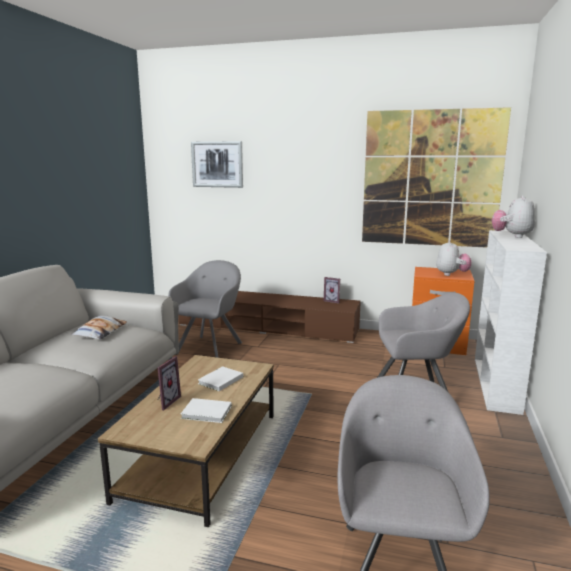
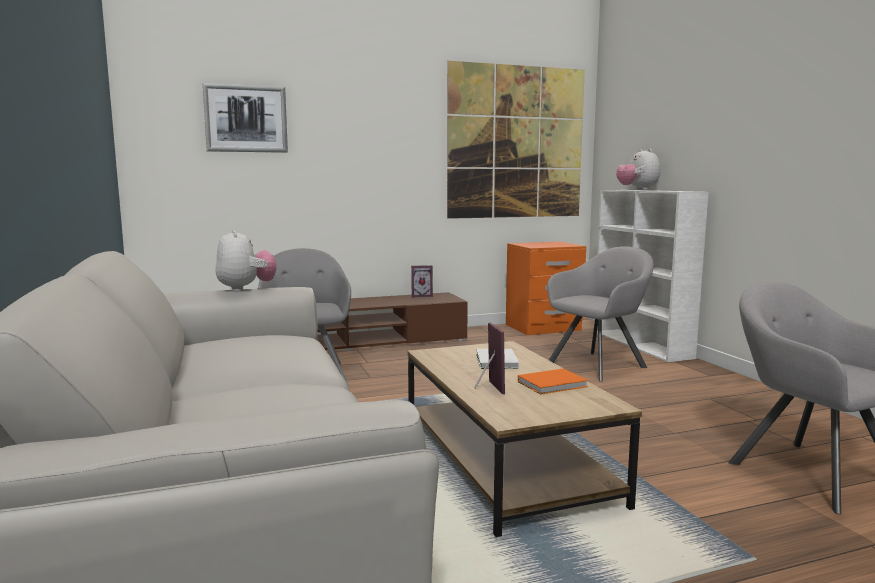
camera: 35 degrees left, 5 degrees down
(100, 332) = (254, 344): pillow -> none
(207, 413) = (554, 384): white book -> orange book
(451, 274) = (556, 244): plush toy -> plush toy (246, 289)

